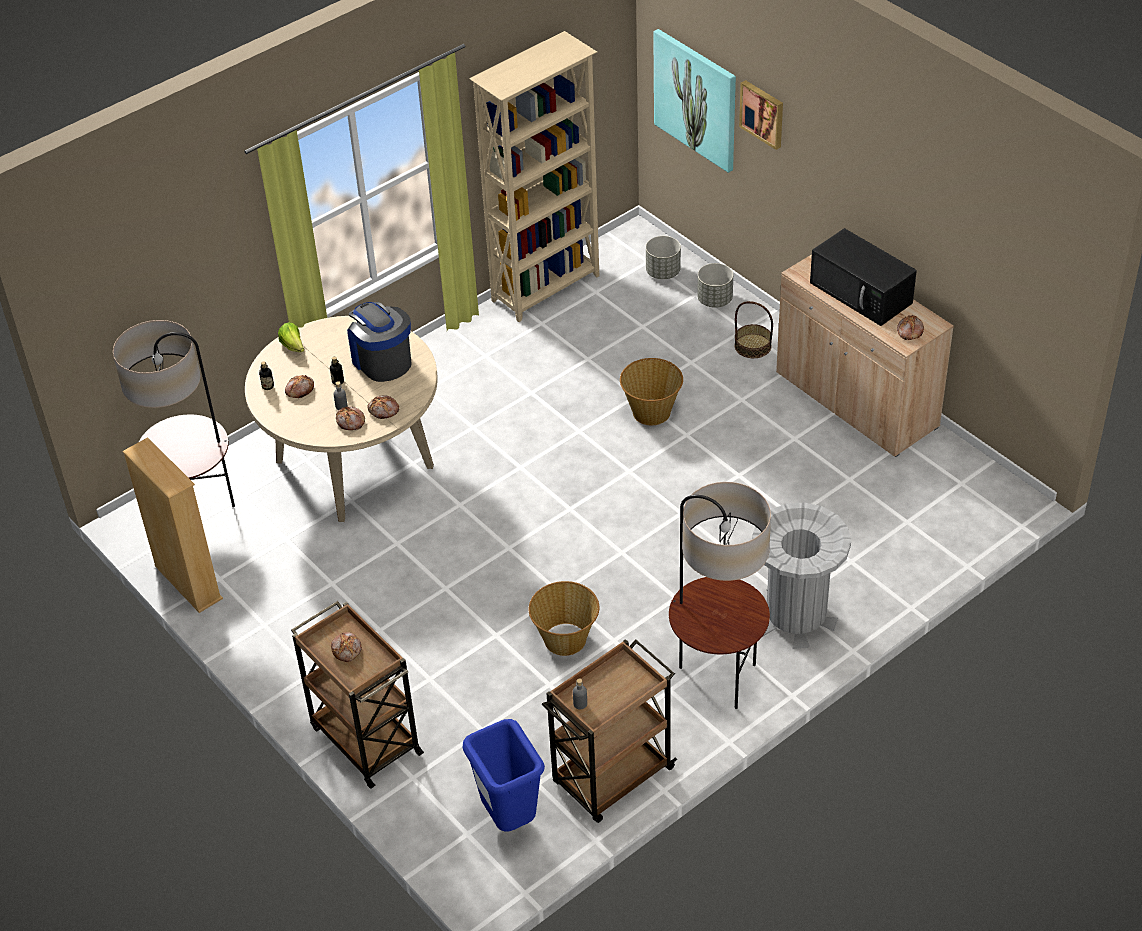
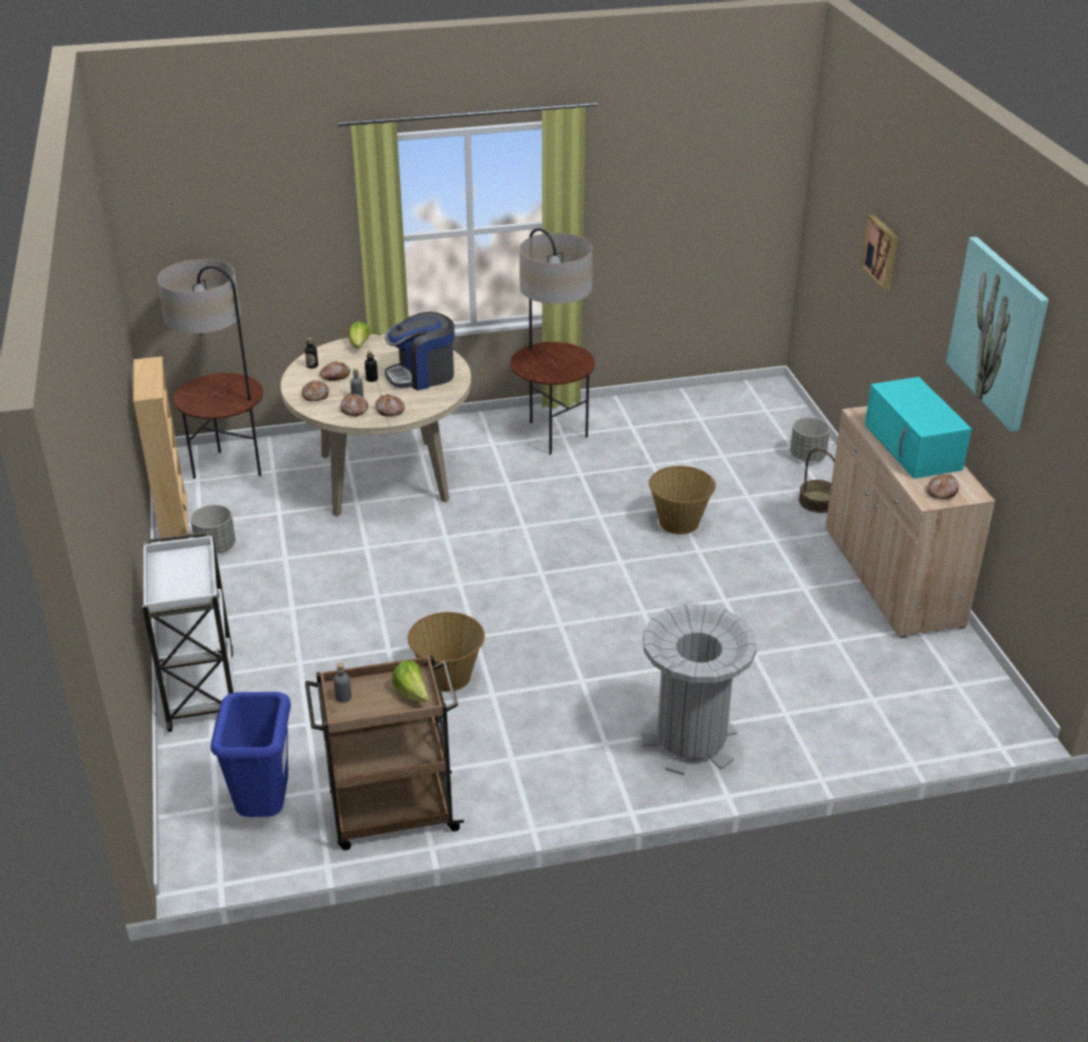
camera: 25 degrees right, 10 degrees down
(347, 649) = (181, 573): bread -> bread (316, 395)
(364, 739) = (201, 689): brown cart -> white cart
(381, 360) = (422, 375): coffee machine -> coffee machine turned 105 degrees counterclockwise
(547, 288) = (658, 404): beige bookcase -> none
(630, 678) = (412, 693): none -> lettuce
(662, 272) = (773, 422): grey planter -> grey planter (215, 547)
(696, 99) = (837, 241): picture -> picture (998, 332)
(717, 678) = (567, 766): floor lamp -> floor lamp (552, 435)
(862, 293) = (914, 447): black microwave -> turquoise microwave

